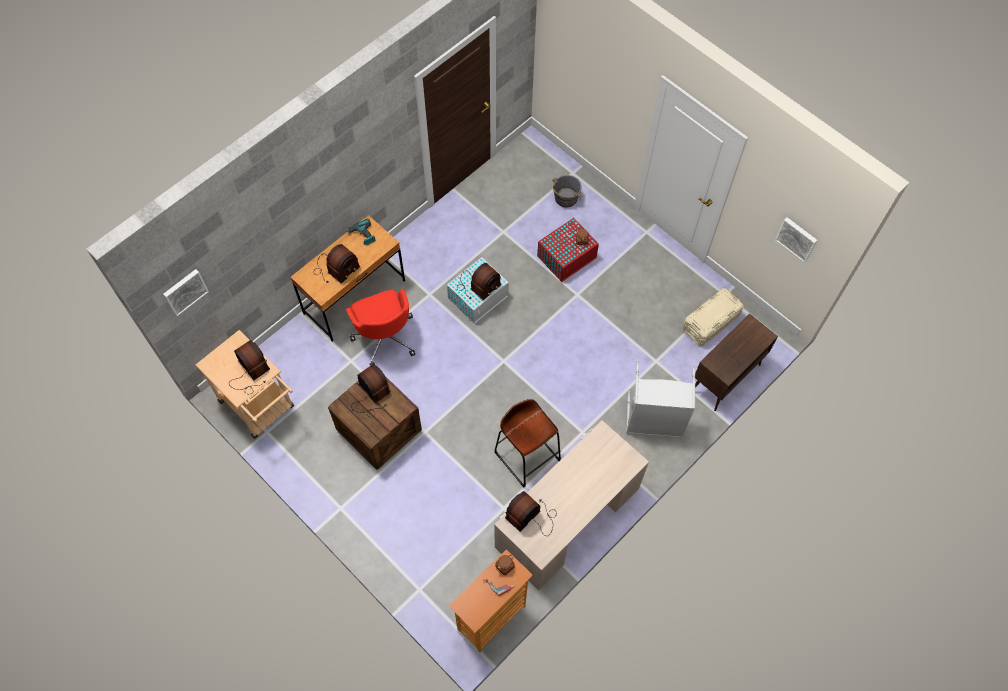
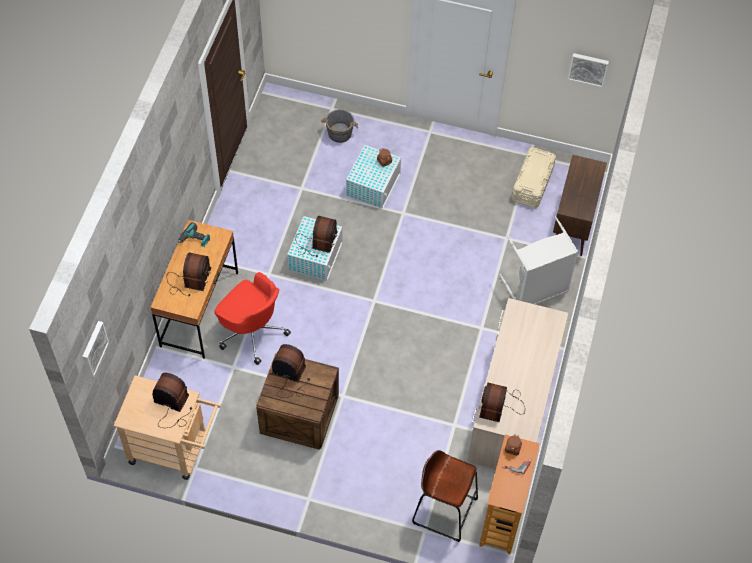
camera: 30 degrees left, 5 degrees down
(527, 456) = (446, 371): brown stool -> brown stool (444, 510)
(567, 256) = (373, 184): red storage box -> white storage box

